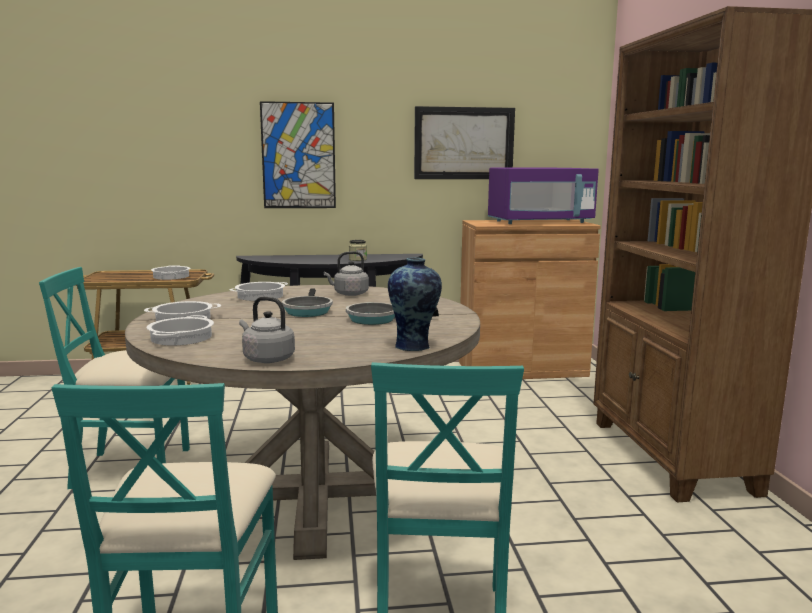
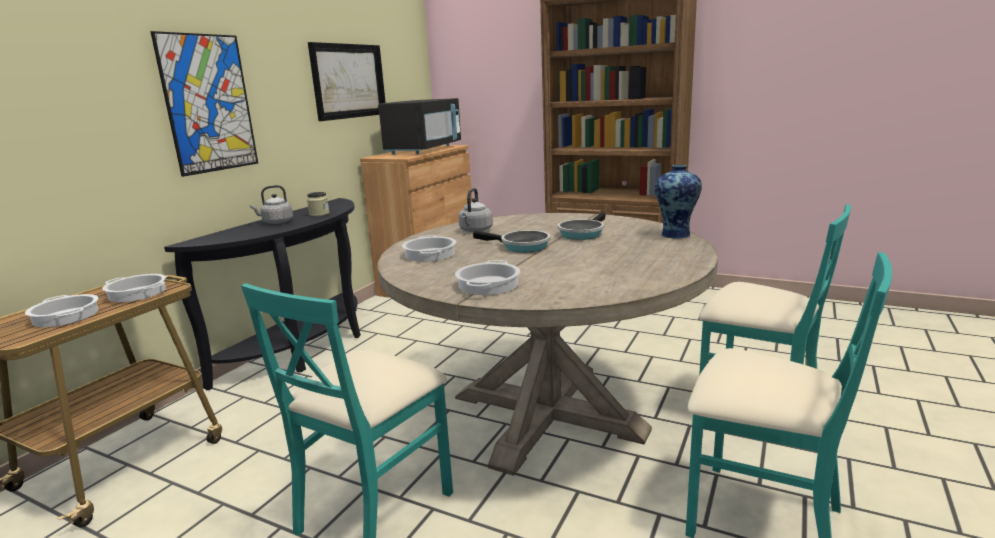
camera: 55 degrees left, 5 degrees up
(182, 338) = (570, 289): cooking pot -> cooking pot (67, 316)
(266, 359) = (675, 269): grey kettle -> grey kettle (276, 222)
(540, 222) = (424, 149): purple microwave -> black microwave

